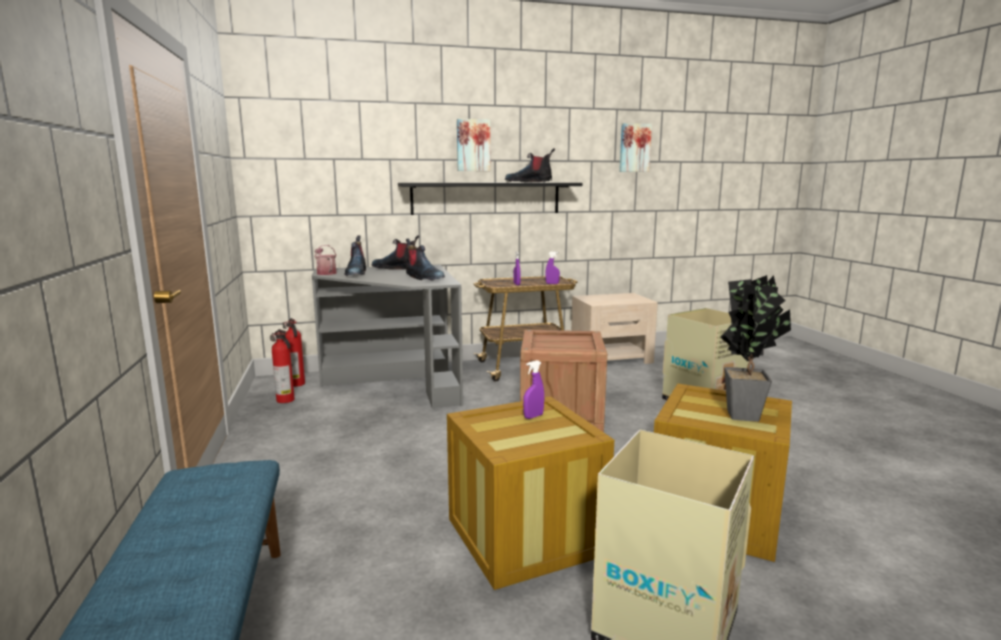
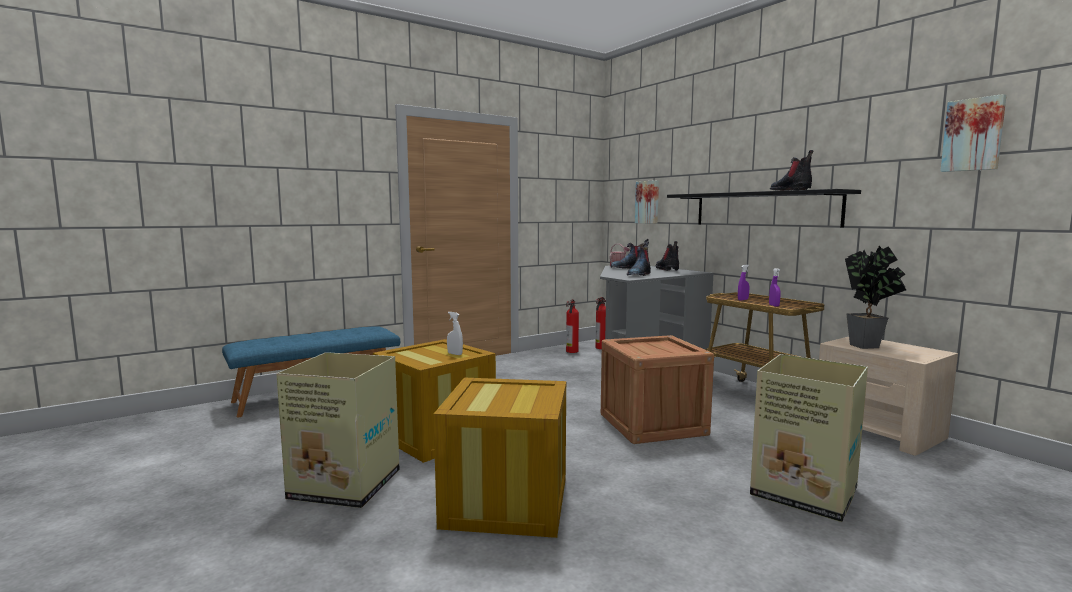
camera: 70 degrees right, 5 degrees down
(473, 145) = (755, 155): picture -> picture (648, 202)
(533, 416) = (455, 354): purple spray bottle -> white spray bottle
(745, 413) = (506, 403): potted plant -> potted plant (869, 346)

